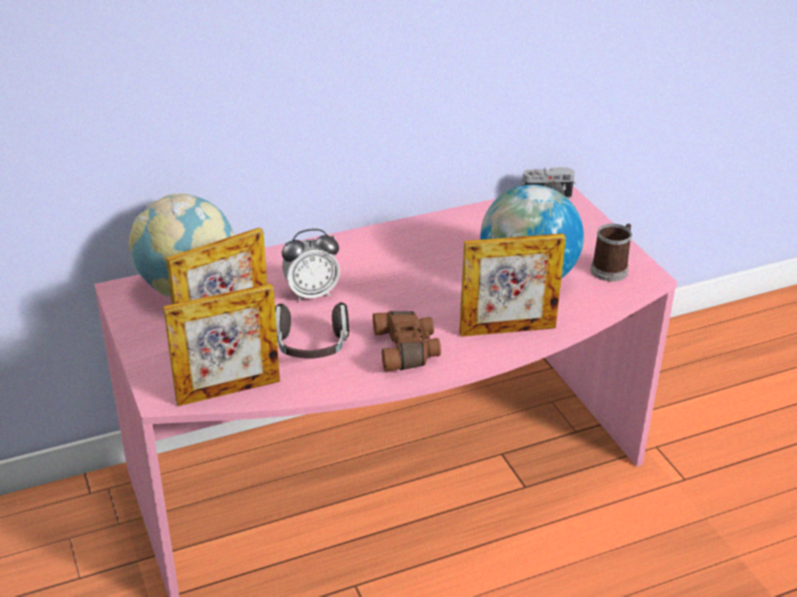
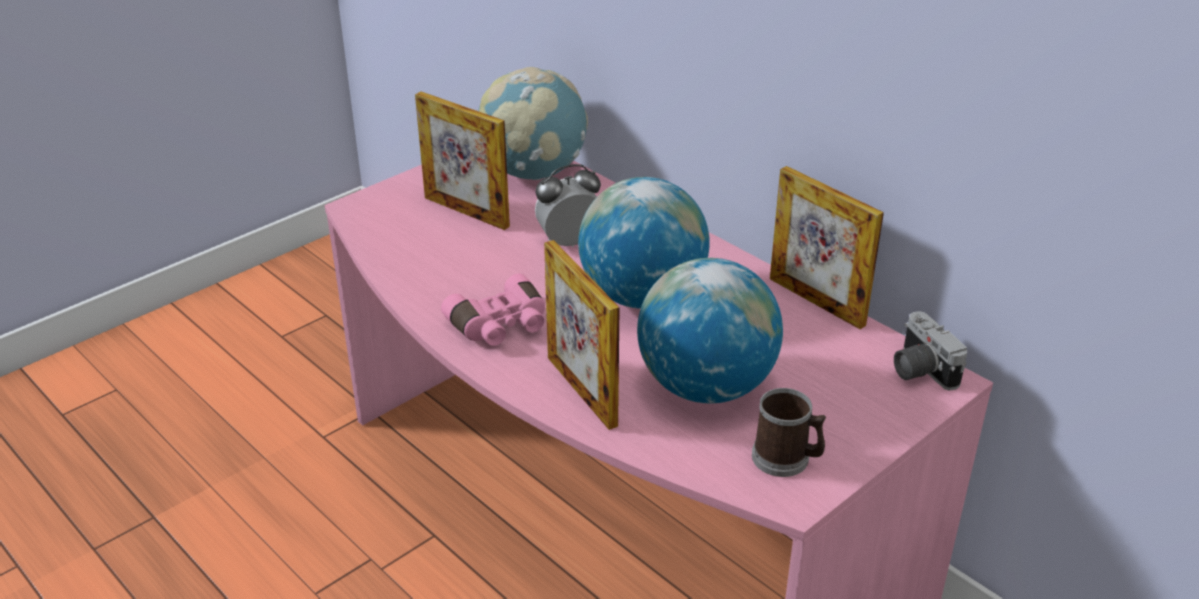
camera: 70 degrees right, 0 degrees up
(228, 391) = (379, 237): picture frame -> picture frame (816, 301)
(311, 348) = (471, 265): headphones -> none
(312, 293) = (569, 242): alarm clock -> alarm clock turned 105 degrees clockwise
(407, 350) = (500, 326): brown binoculars -> pink binoculars
(408, 278) = (642, 296): none -> globe

